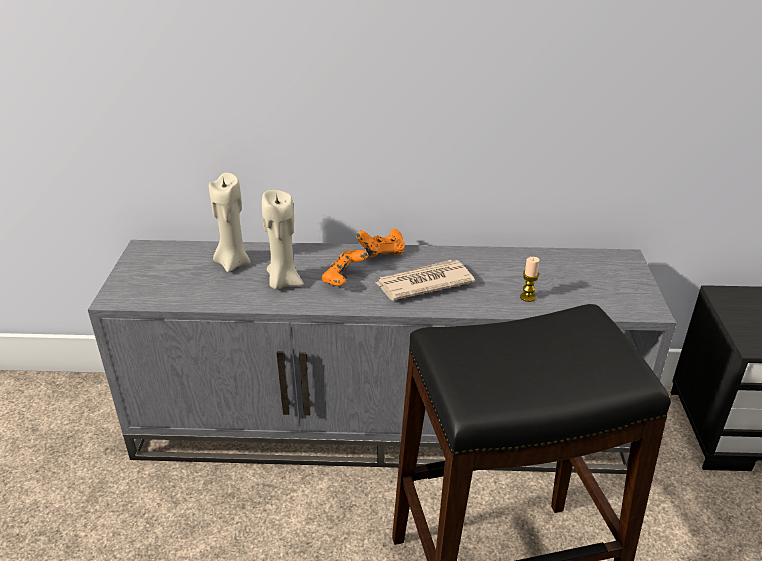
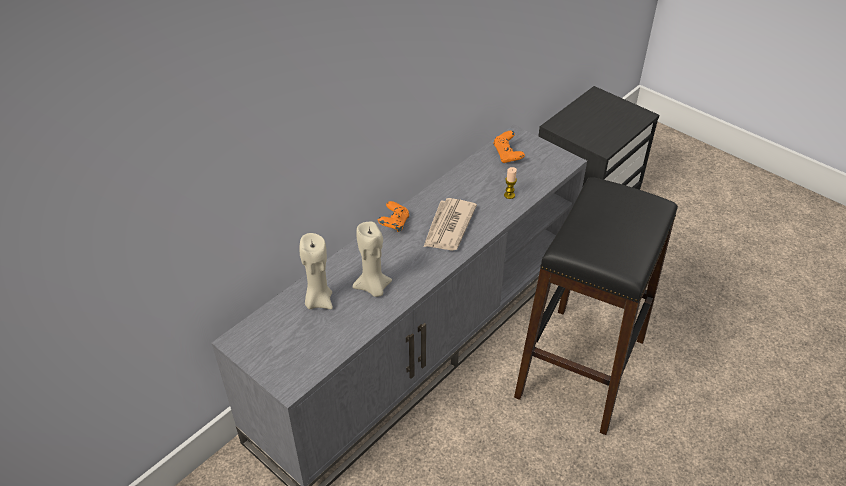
camera: 50 degrees left, 10 degrees up
(344, 279) = (404, 258): orange game controller -> orange game controller (507, 155)

